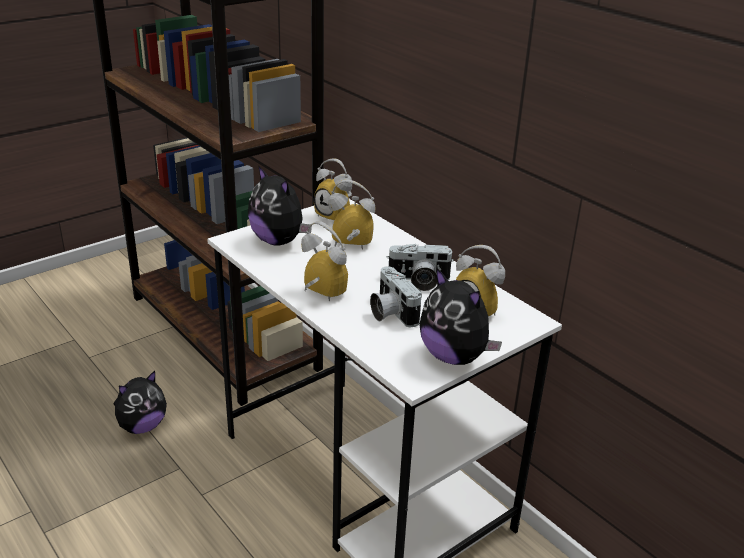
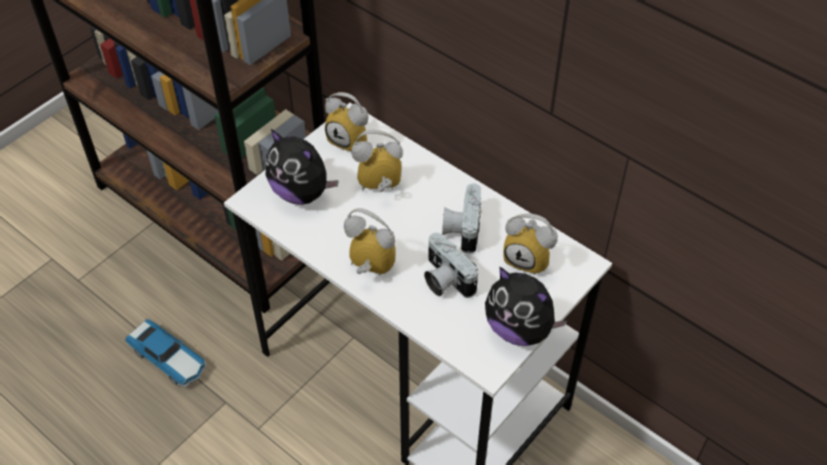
camera: 10 degrees left, 20 degrees up
(142, 426) = (169, 359): plush toy -> toy car
(418, 281) = (461, 227): camera -> camera turned 105 degrees clockwise

